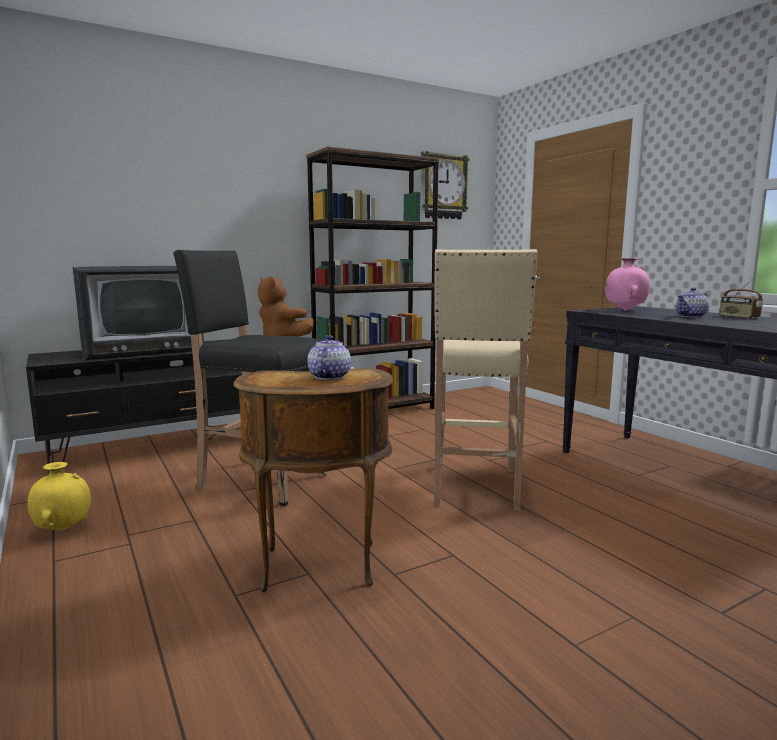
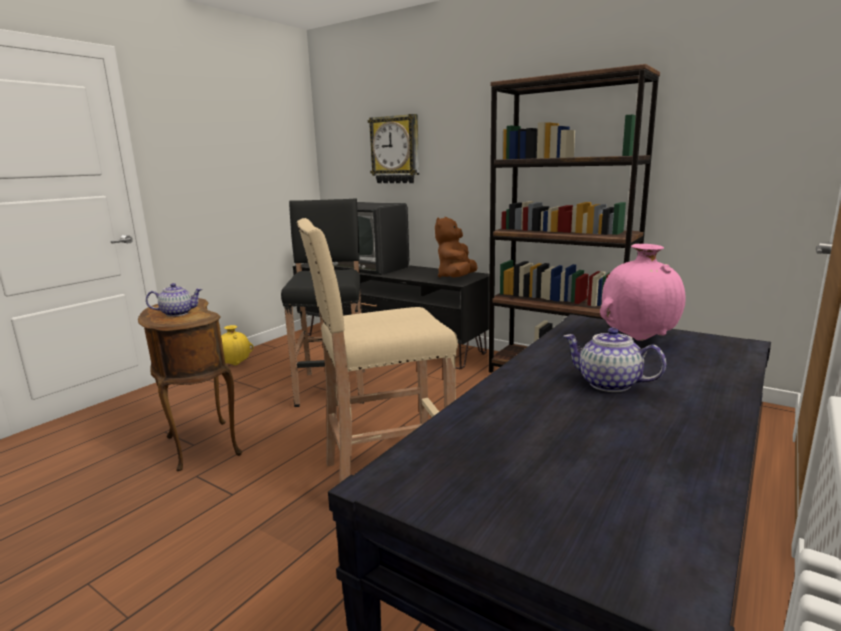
camera: 65 degrees right, 5 degrees up
(442, 187) = (725, 94): wall clock -> wall clock (395, 150)
(738, 317) = (669, 424): radio -> none

